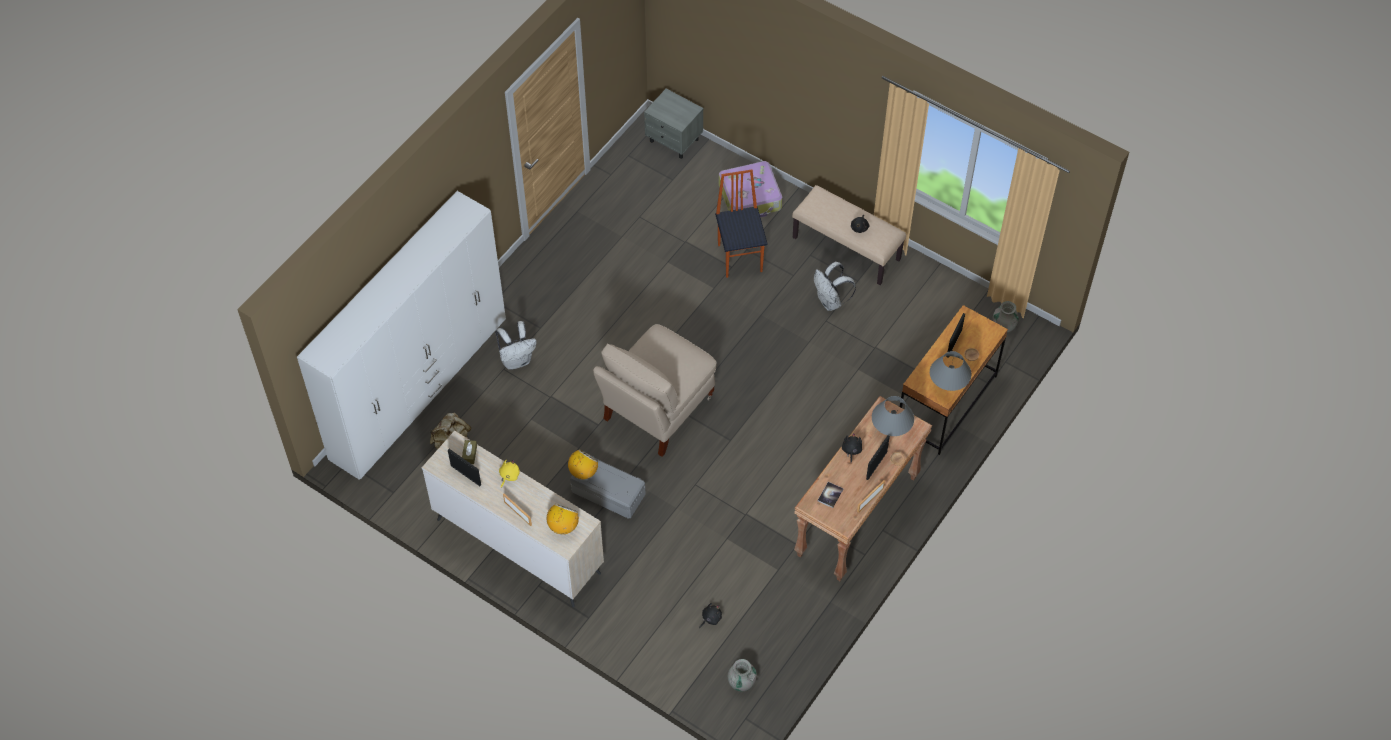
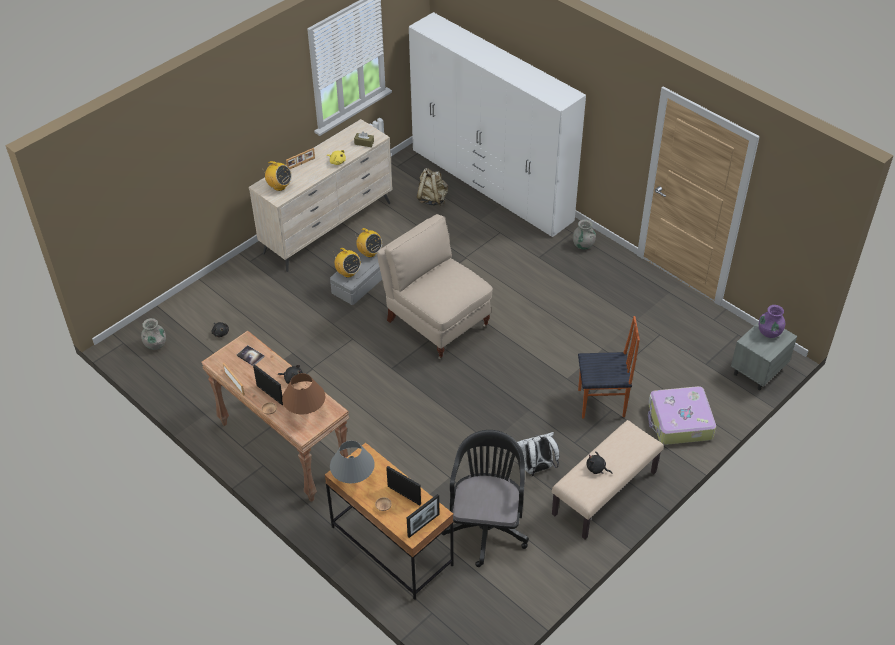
camera: 100 degrees right, 10 degrees down
(466, 475) = (345, 140): picture frame -> picture frame (423, 525)
(517, 360) = (507, 241): white backpack -> none
(620, 488) = (348, 273): none -> radio
(665, 108) = (769, 332): none -> purple vase
(890, 430) = (305, 412): grey table lamp -> brown table lamp
(904, 333) = (486, 525): none -> black office chair
(1004, 325) = (480, 622): grey vase -> grey vase (583, 245)

